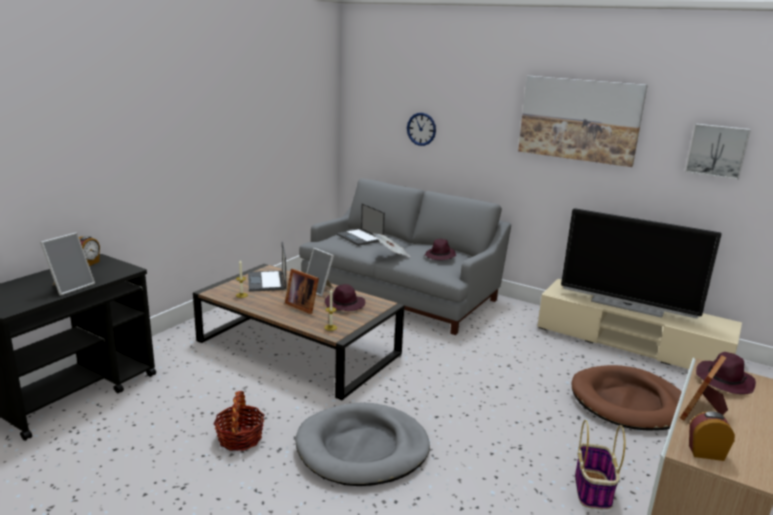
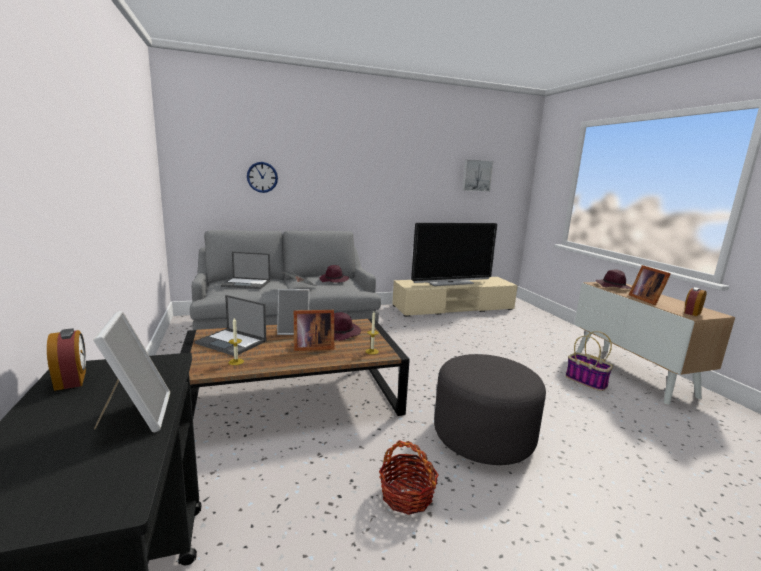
camera: 50 degrees left, 5 degrees down
(362, 448) = (483, 435): grey dog bed -> grey ottoman
(579, 119) = (396, 160): picture -> none
(629, 402) = (510, 335): brown dog bed -> none

